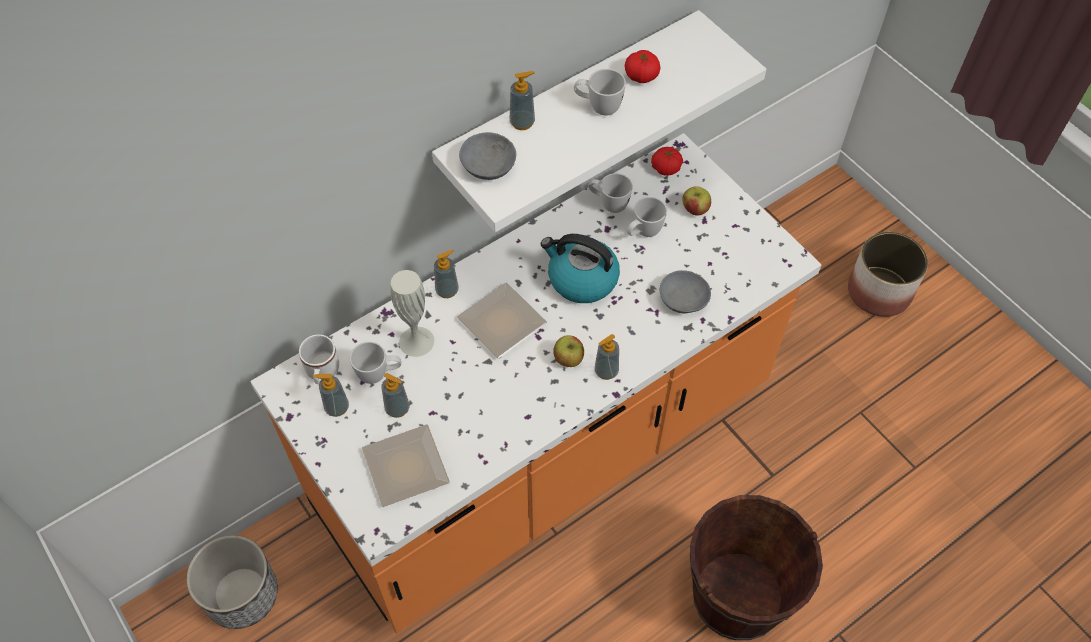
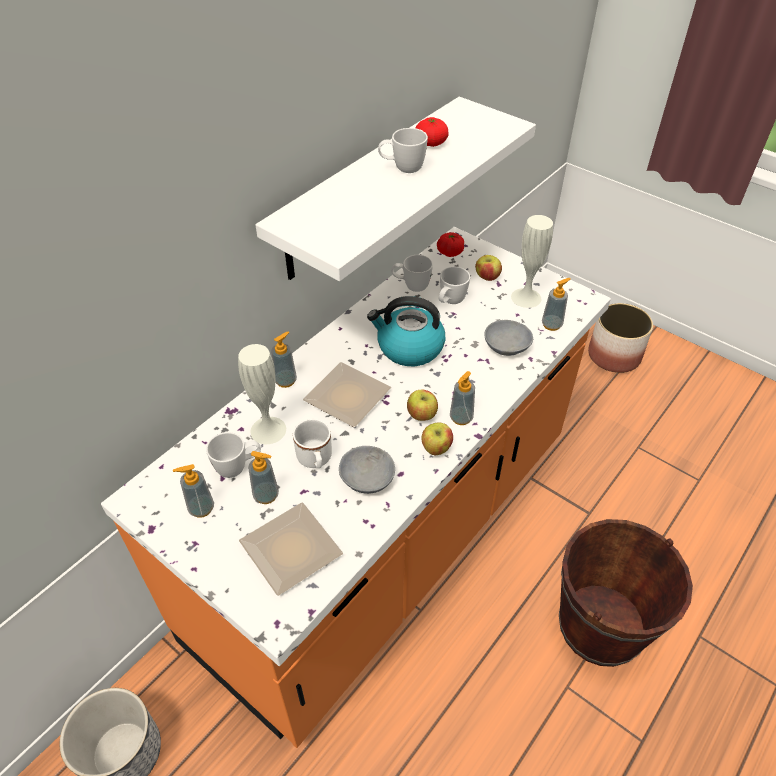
camera: 15 degrees left, 10 degrees down
(322, 372) = (177, 478): white mug -> white mug (315, 460)
(486, 166) = (314, 226): grey bowl -> grey bowl (365, 479)
(522, 122) = (336, 190): soap dispenser -> soap dispenser (551, 325)
(570, 398) = (436, 448): none -> apple
(727, 244) = (526, 297): none -> white vase

